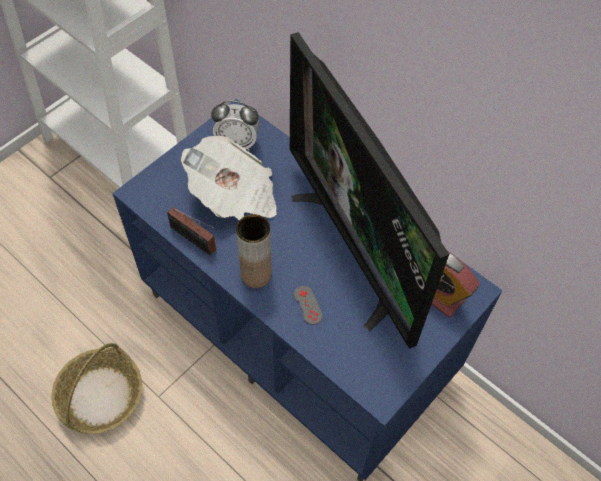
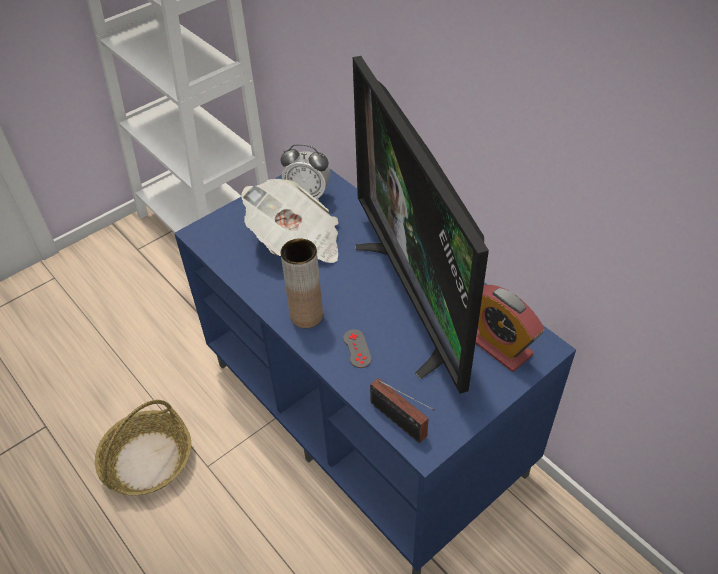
camera: 10 degrees right, 10 degrees down
(195, 241) = (248, 280): radio -> radio (400, 422)

